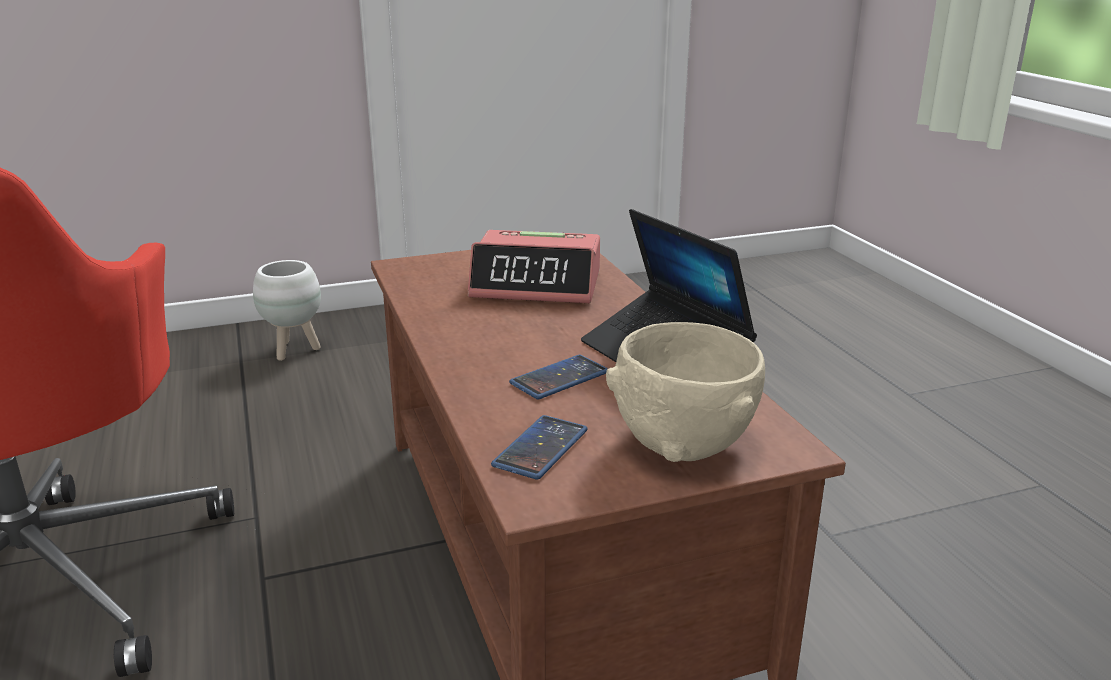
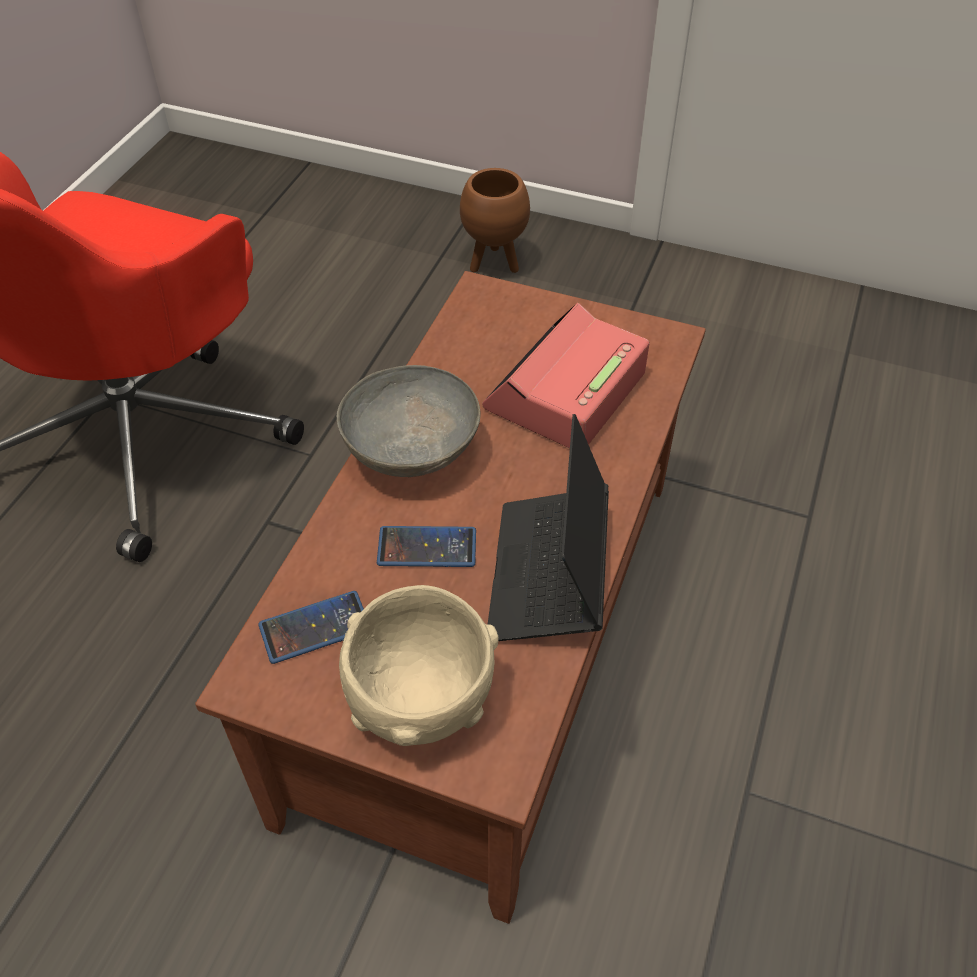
camera: 40 degrees right, 25 degrees up
(294, 350) = (495, 263): white planter -> brown planter
(472, 345) = (410, 455): none -> grey bowl
(537, 284) = (565, 392): alarm clock -> alarm clock turned 75 degrees clockwise

